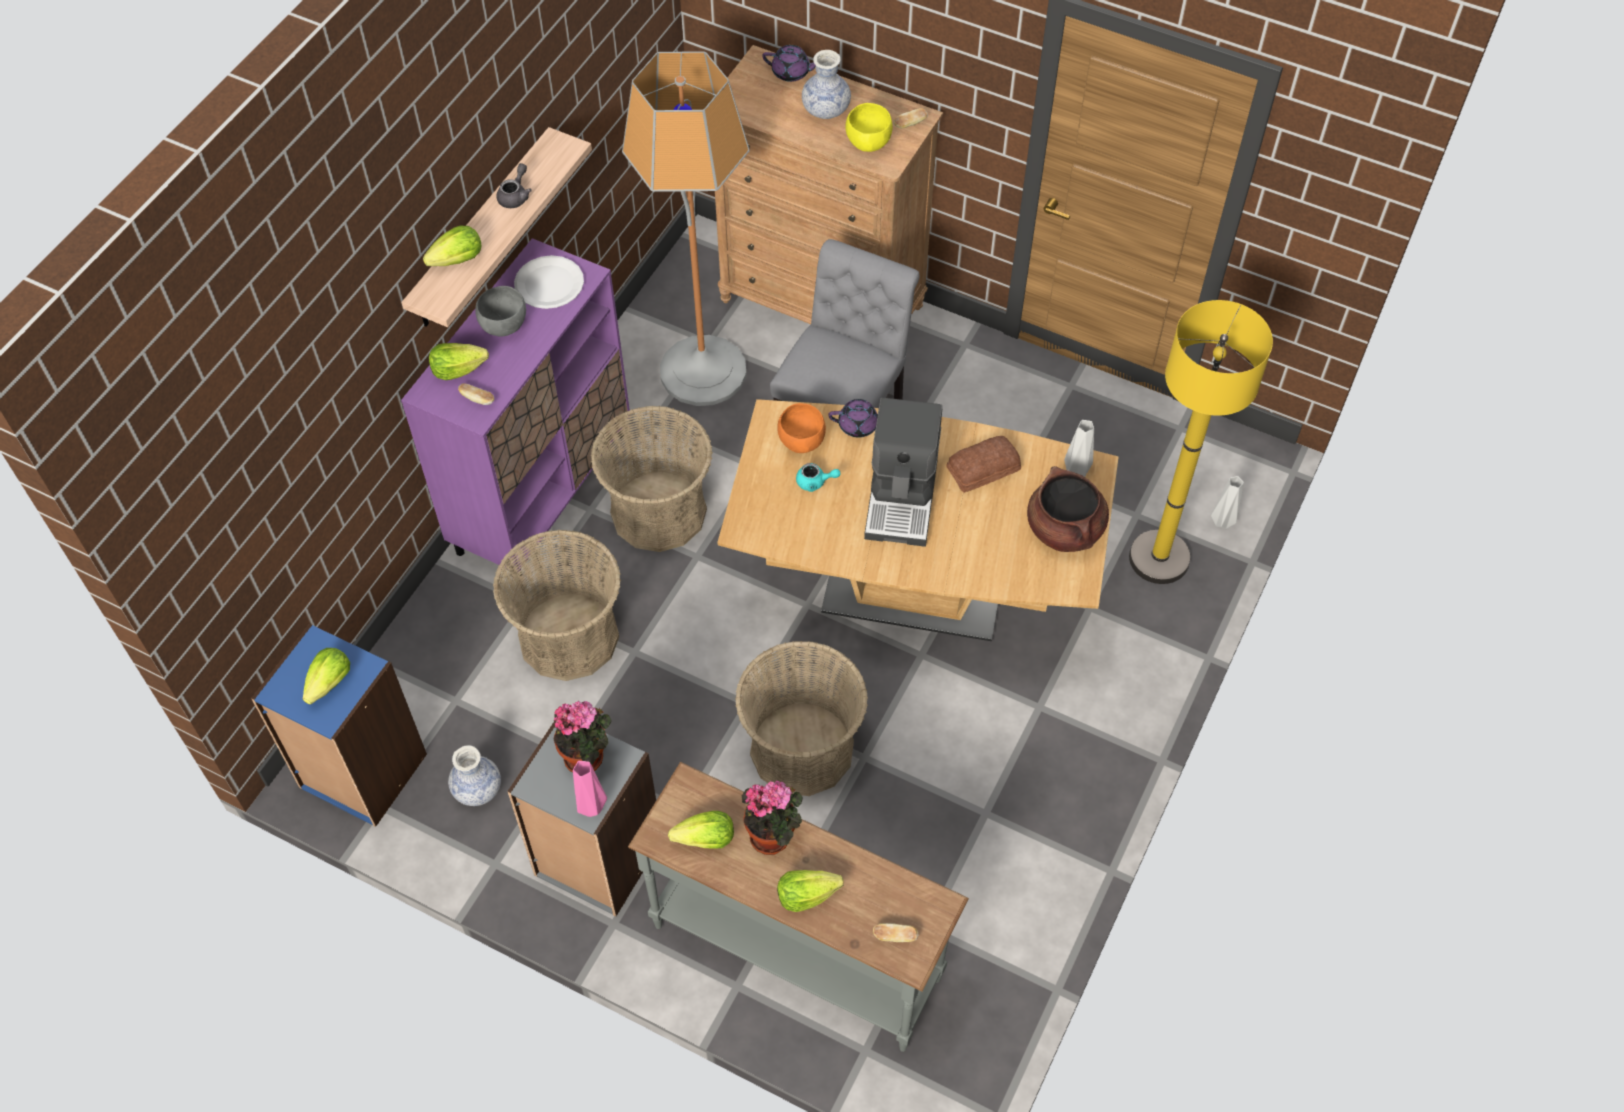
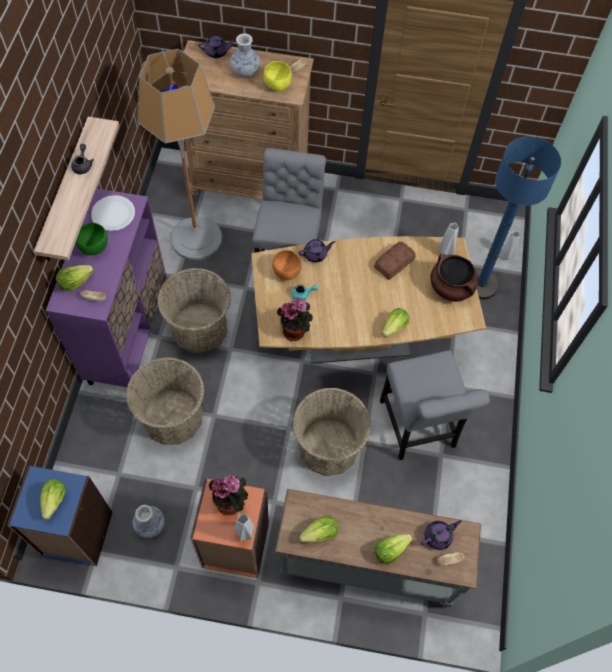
camera: 20 degrees left, 5 degrees up
(458, 260) = (61, 215): lettuce -> lettuce (394, 327)
(503, 326) = (94, 247): grey bowl -> green bowl
(592, 808) = (245, 534): pink vase -> grey vase
(597, 858) = (235, 546): grey bookcase -> orange bookcase
(774, 835) = (358, 519): potted plant -> potted plant (295, 331)
(891, 897) = (438, 536): none -> purple teapot
(903, 498) = (356, 292): coffee machine -> none
(963, 760) = (418, 428): none -> grey chair
(1159, 558) = (480, 285): yellow floor lamp -> blue floor lamp

